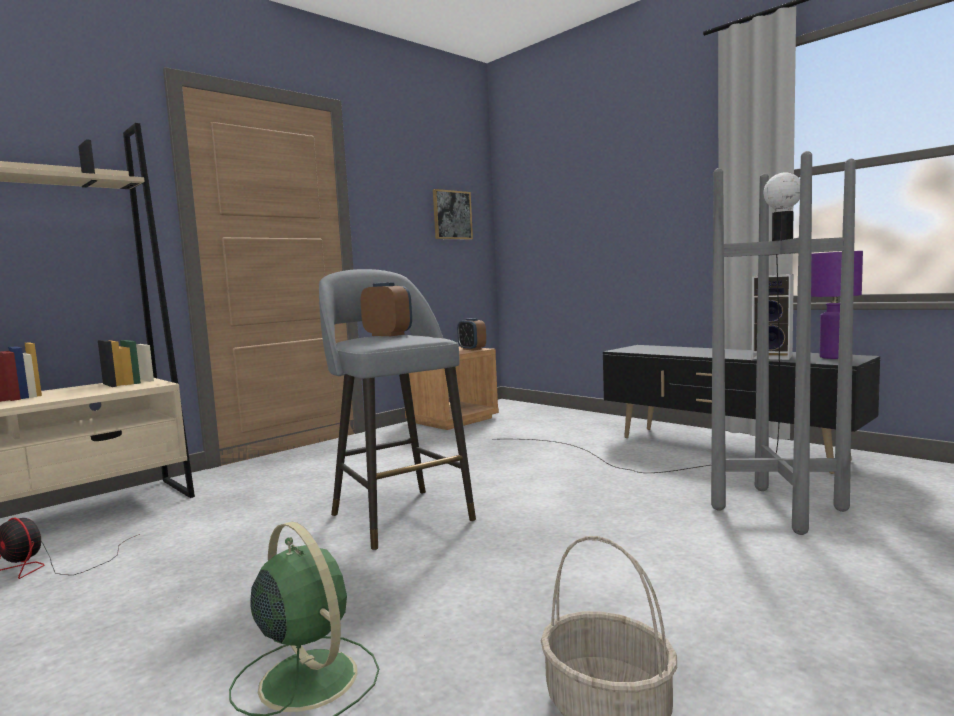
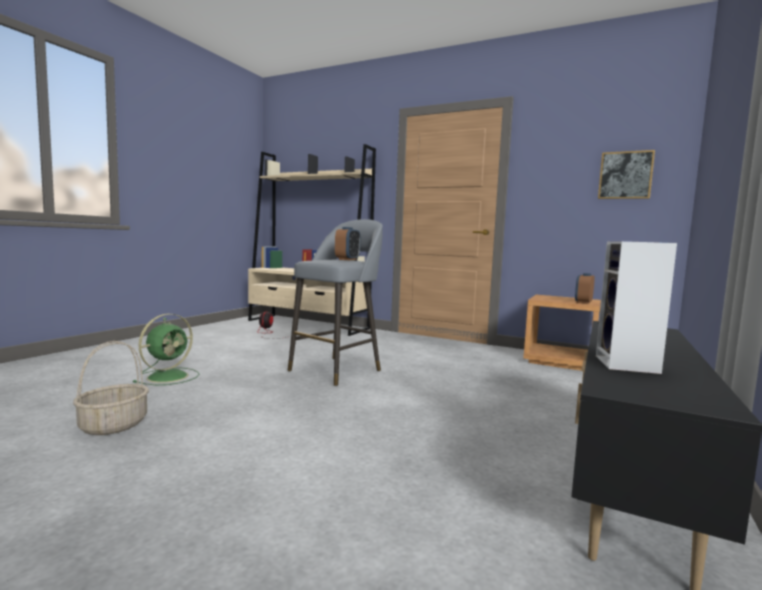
camera: 70 degrees right, 0 degrees up
(698, 483) = (466, 458): grey floor lamp -> none
(834, 357) = (670, 391): purple table lamp -> none

